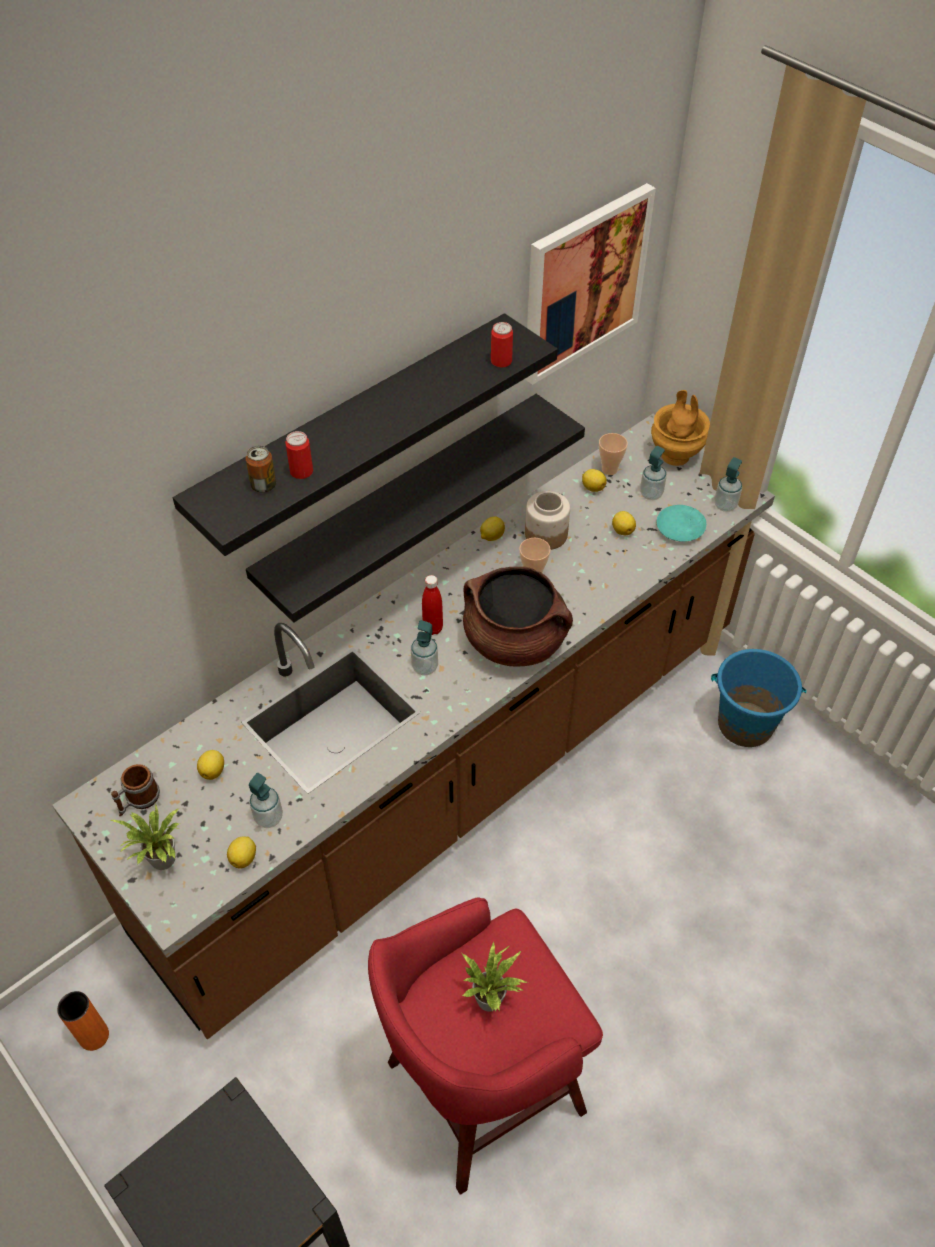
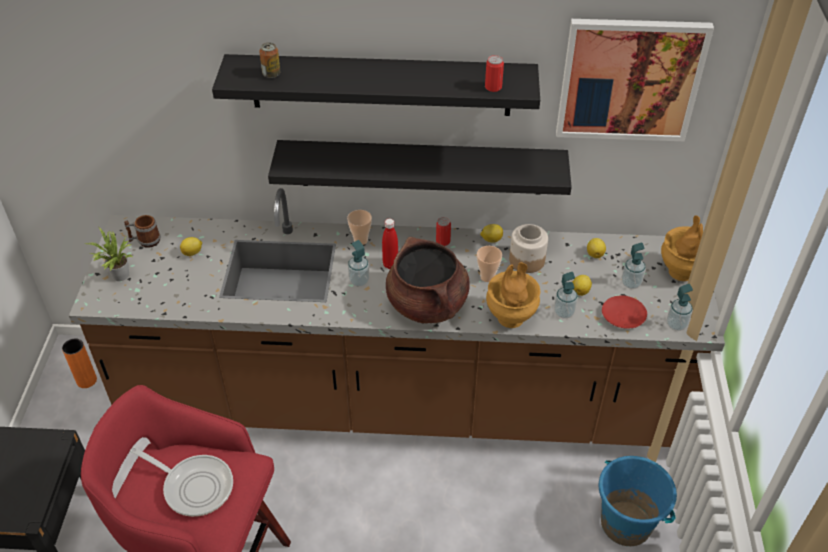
camera: 45 degrees right, 5 degrees down
(244, 858) = (152, 303): lemon -> none
(269, 817) = (187, 294): soap dispenser -> soap dispenser (564, 312)
(301, 471) = (299, 78): can -> can (443, 241)
(492, 998) = (194, 486): potted plant -> frying pan
(598, 597) = (511, 317): none -> brown vase
(609, 469) = (621, 251): cup -> cup (360, 240)
(680, 528) = (623, 316): turquoise plate -> red plate

